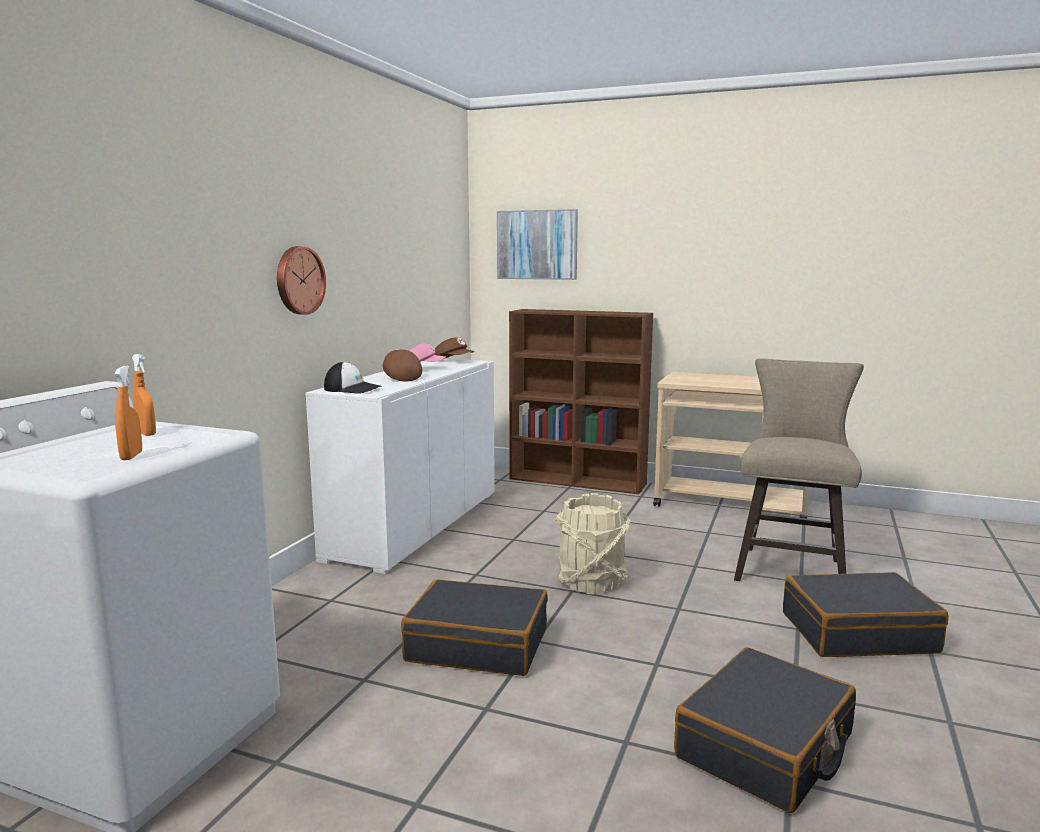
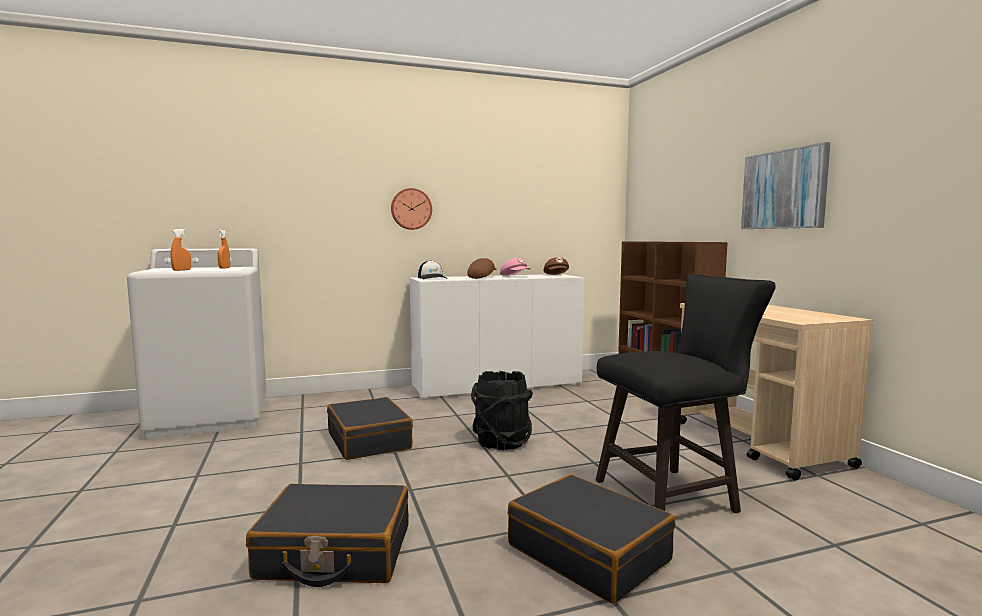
camera: 50 degrees right, 5 degrees down
(537, 245) = (660, 187): picture -> picture (784, 189)
(591, 582) = (501, 441): beige bucket -> black bucket
(791, 567) = (674, 495): beige stool -> black stool

